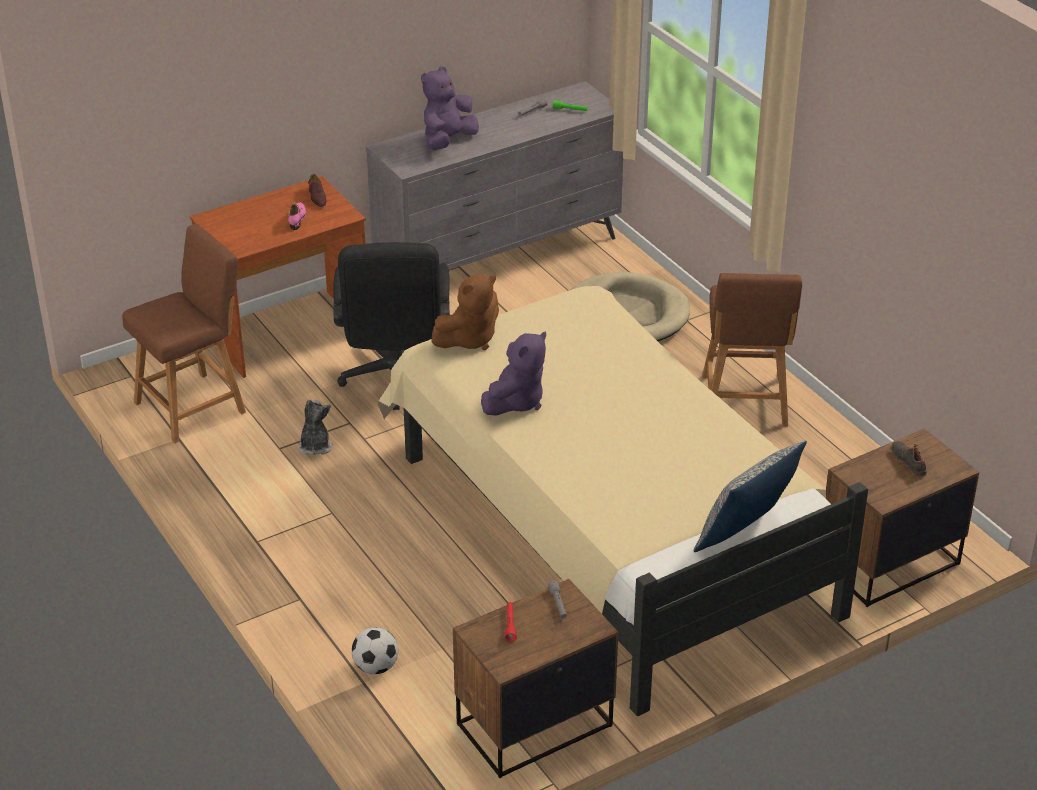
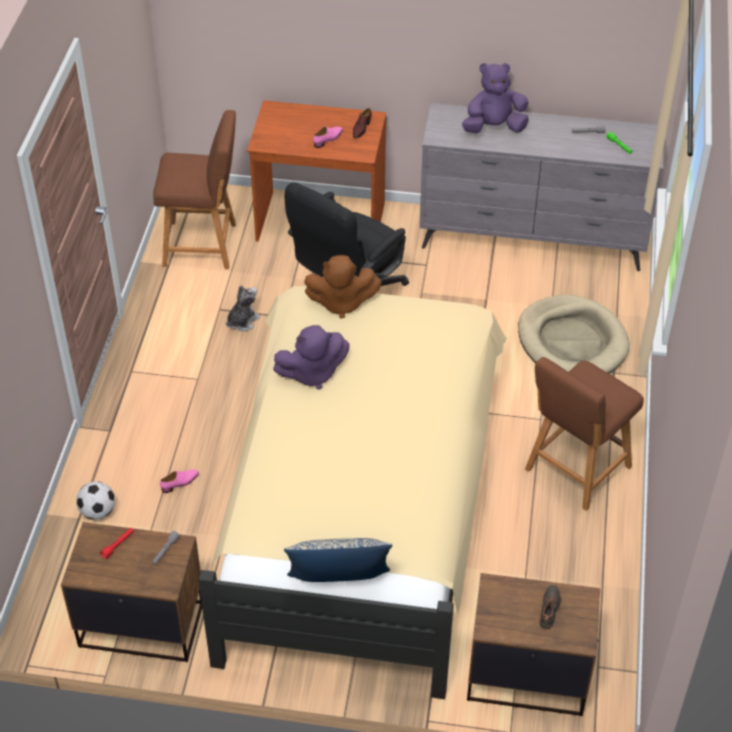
camera: 40 degrees right, 10 degrees up
(424, 600) = (180, 483): none -> pink shoe

